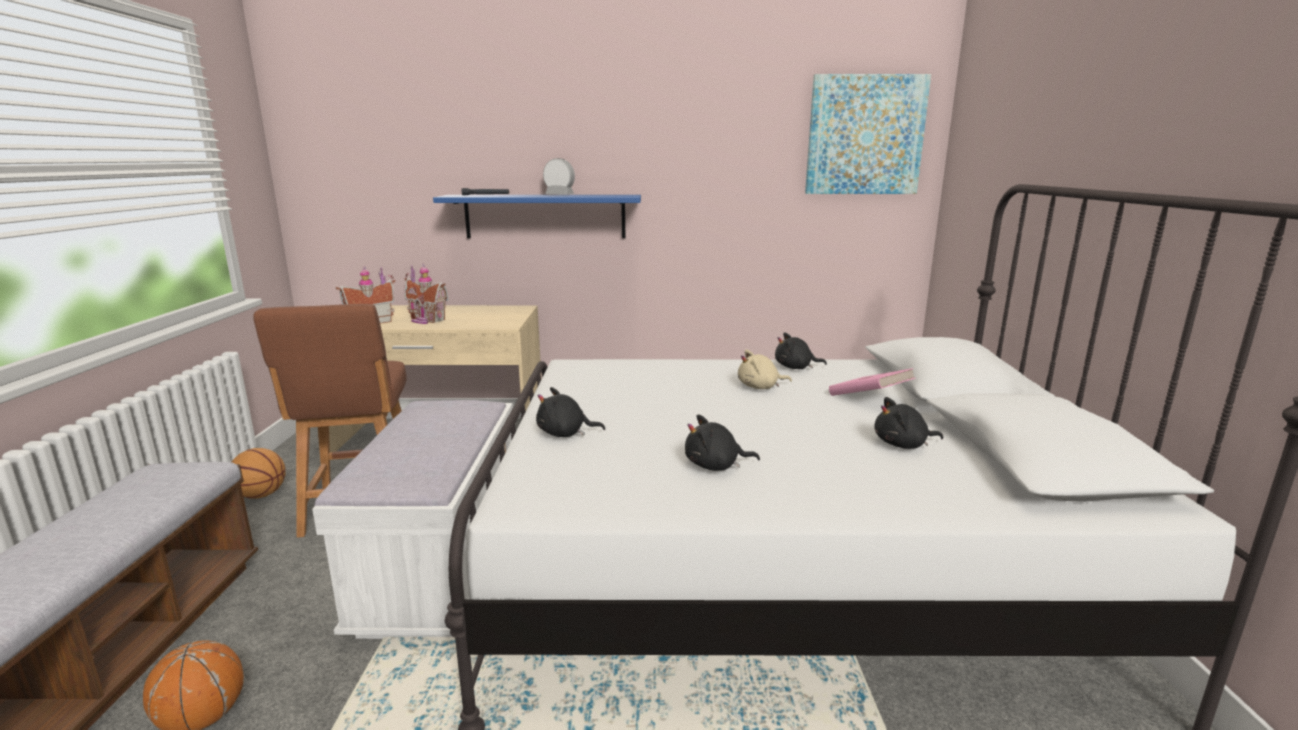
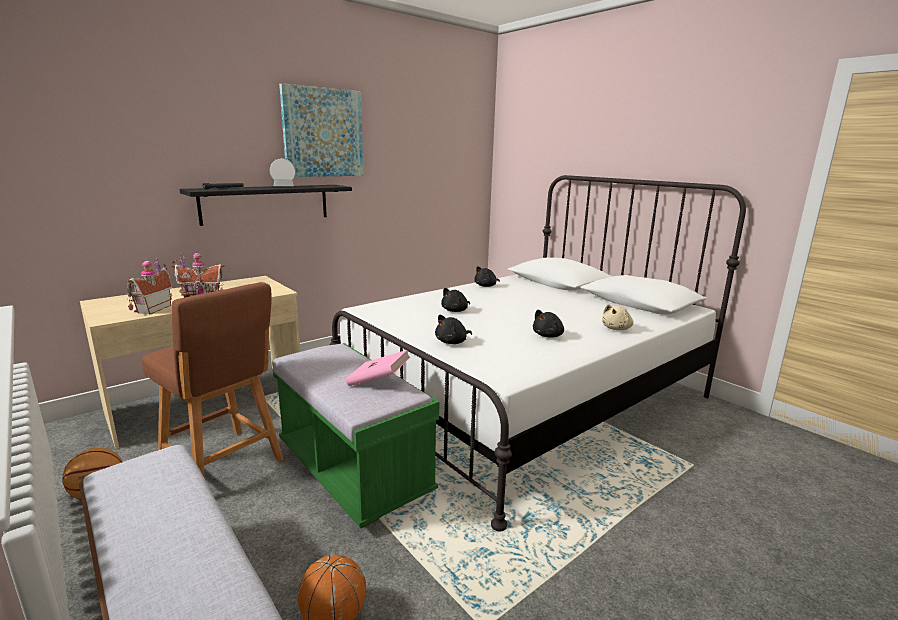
camera: 40 degrees left, 0 degrees up
(444, 568) = (353, 470): white bench -> green bench
(545, 216) = (266, 203): blue shelf -> black shelf
(760, 387) = (491, 298): beige plush toy -> beige plush toy (617, 329)
(865, 135) = (457, 145): picture -> picture (323, 133)
(869, 399) = (545, 293): pink book -> pink book (378, 381)
(903, 445) = (593, 308): black plush toy -> black plush toy (455, 311)

